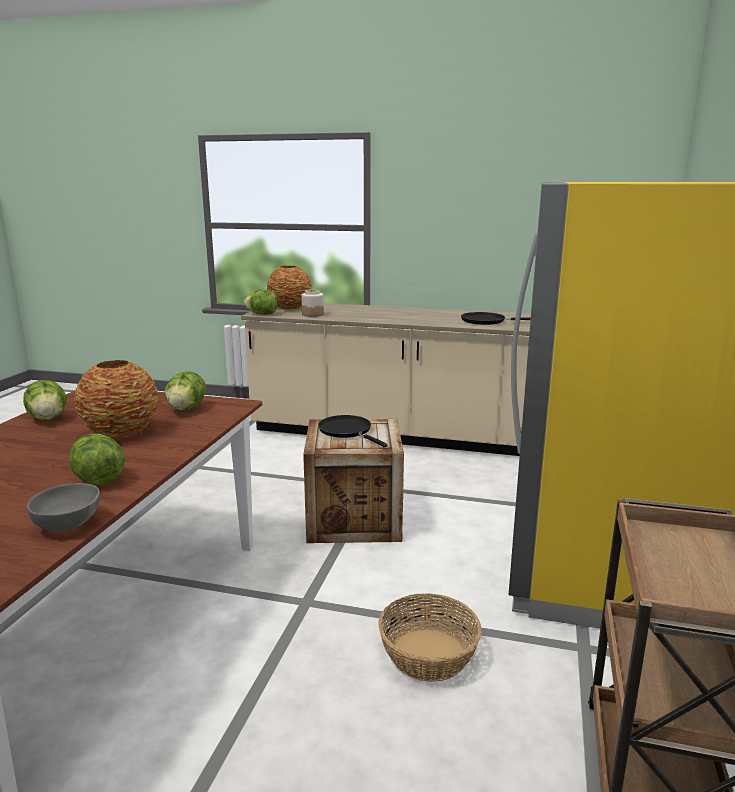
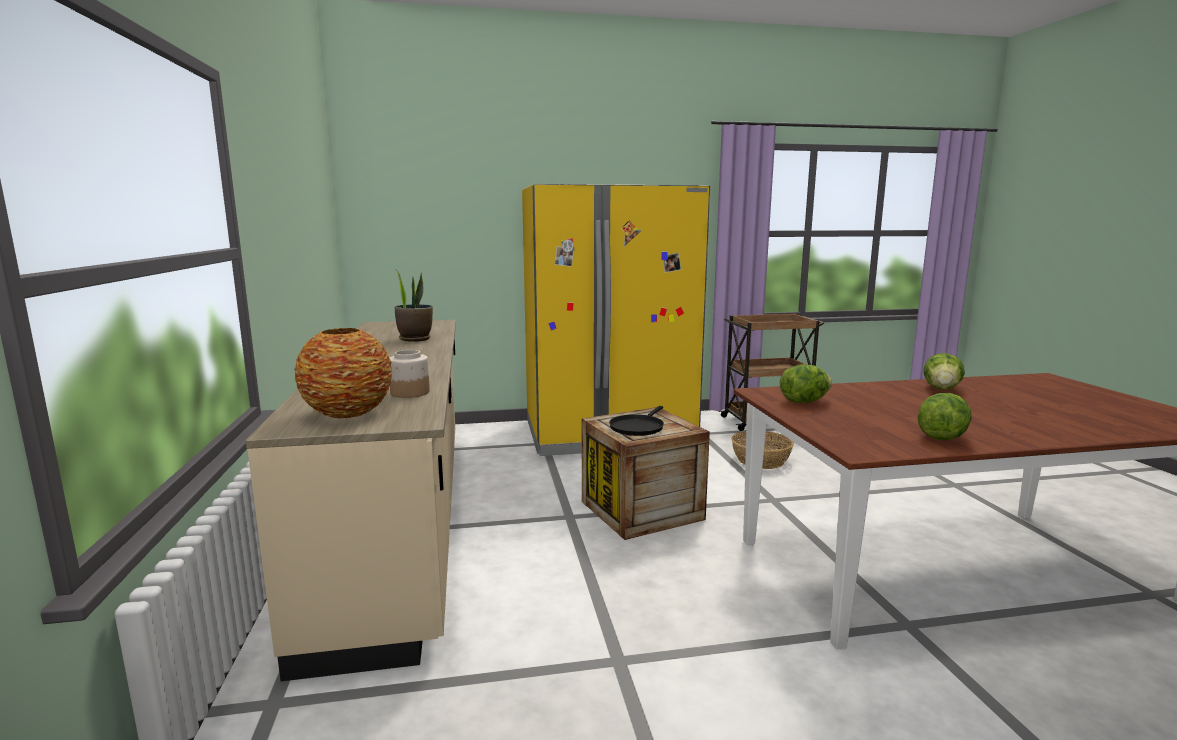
camera: 115 degrees left, 5 degrees down
(69, 525) = (978, 380): grey bowl -> none
(121, 432) = (888, 405): vase -> none
(262, 314) = (426, 417): lettuce -> none
(486, 321) = (415, 339): black frying pan -> potted plant

